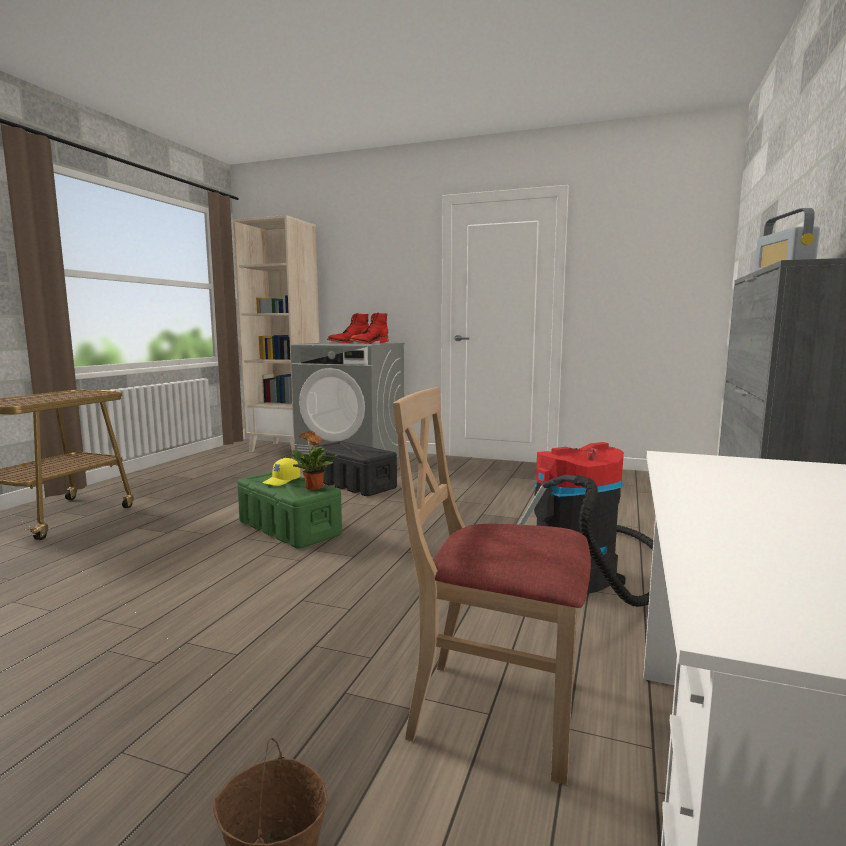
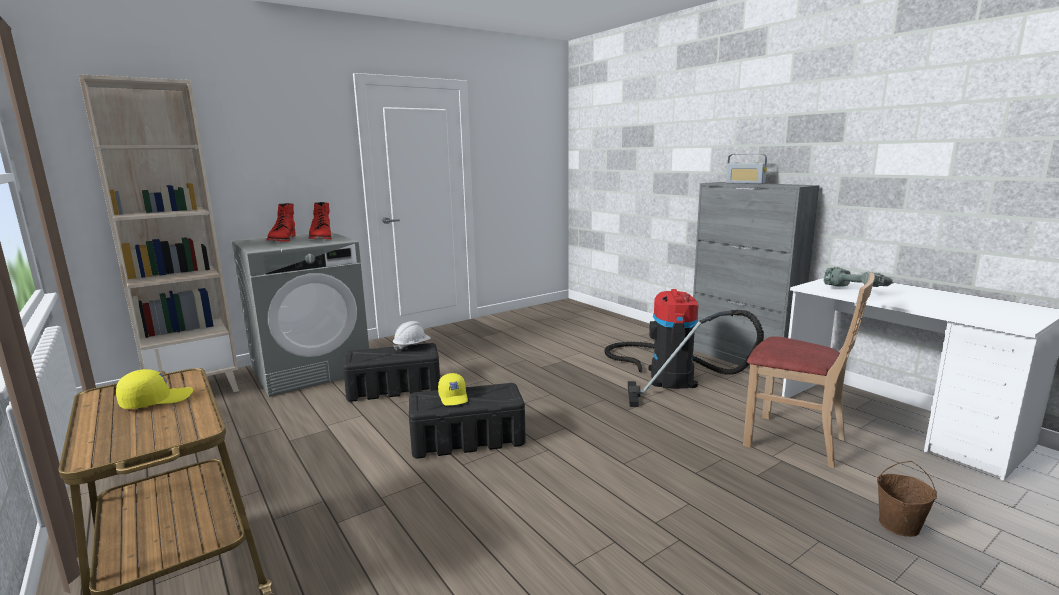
camera: 55 degrees left, 5 degrees up
(65, 396) = (156, 400): none -> yellow cap
(289, 528) = (468, 439): green storage box -> black storage box
(314, 488) = (497, 390): potted plant -> none
(375, 449) = (412, 346): none -> white hard hat
(495, 712) = (794, 441): beige chair -> beige chair turned 105 degrees counterclockwise
(734, 480) = (856, 291): none -> power drill

